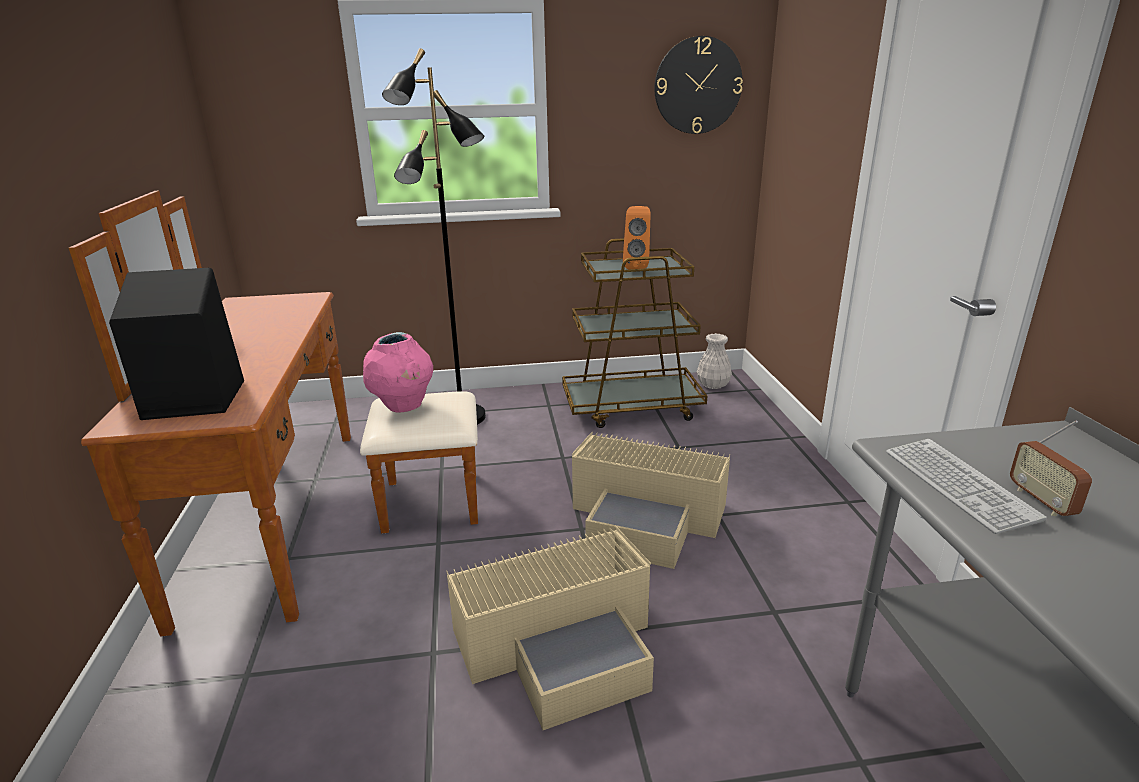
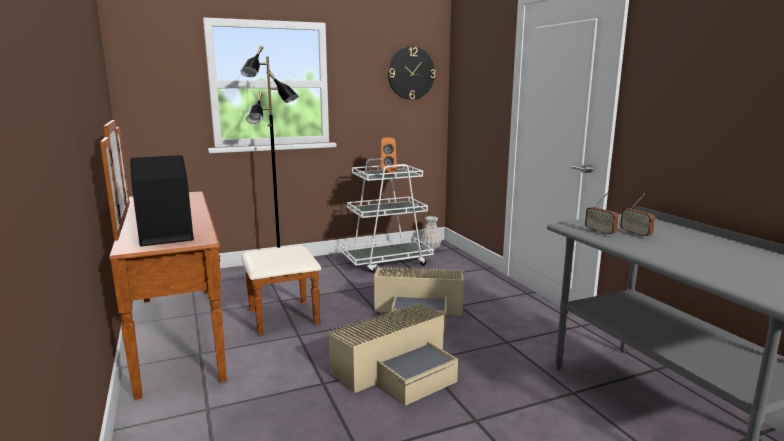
camera: 15 degrees left, 10 degrees down
(403, 406) = (267, 253): pink vase -> none
(632, 407) = (387, 262): brown cart -> white cart
(958, 485) = (600, 232): keyboard -> radio

